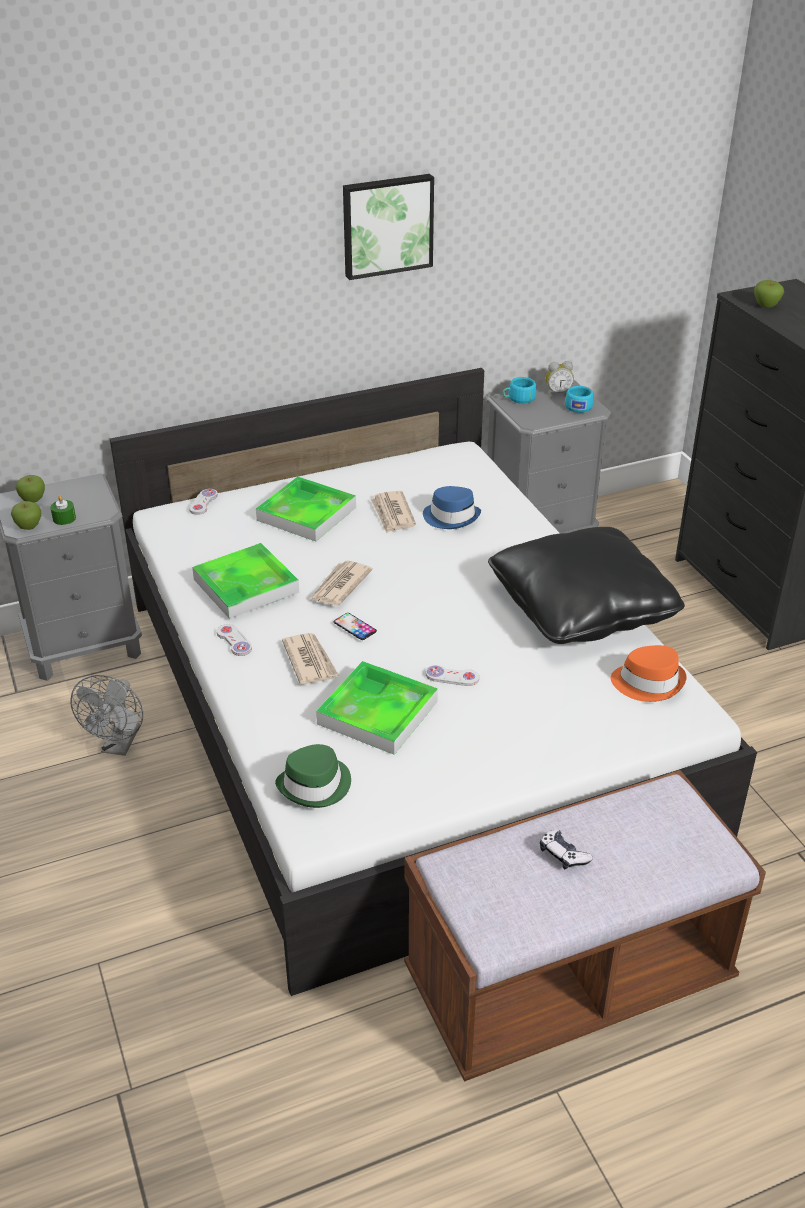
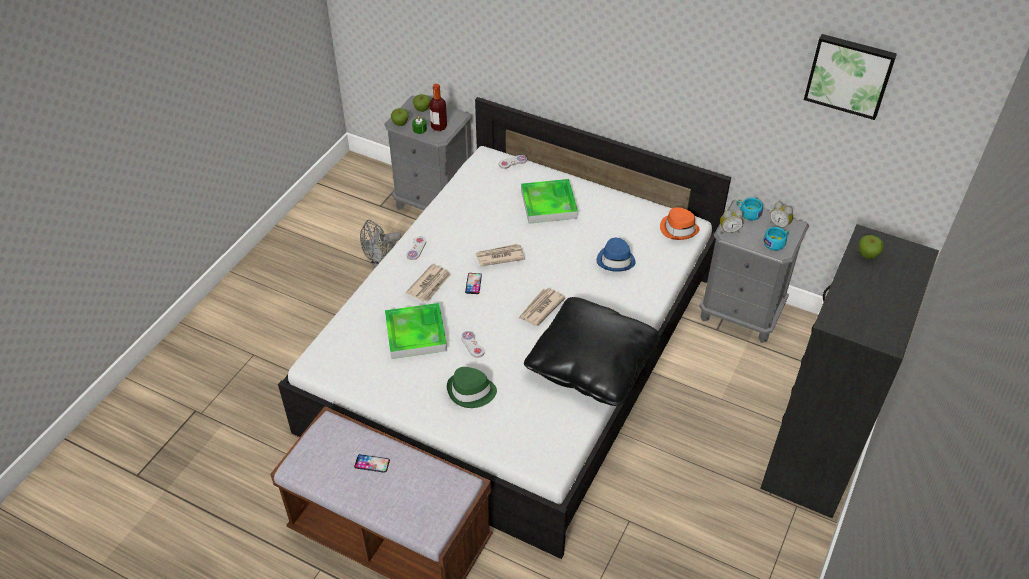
camera: 50 degrees right, 10 degrees up
(85, 503) = (439, 127): none -> bottle
(246, 586) = (460, 224): tray -> none
(315, 785) = (343, 344): green hat -> green hat (471, 392)
(387, 225) = (676, 51): picture -> picture (849, 75)
(392, 514) = (589, 236): newspaper -> newspaper (540, 308)
(528, 419) = (729, 230): none -> alarm clock
(563, 855) = (372, 463): game controller -> phone
(648, 682) = (553, 428): orange hat -> orange hat (678, 229)

